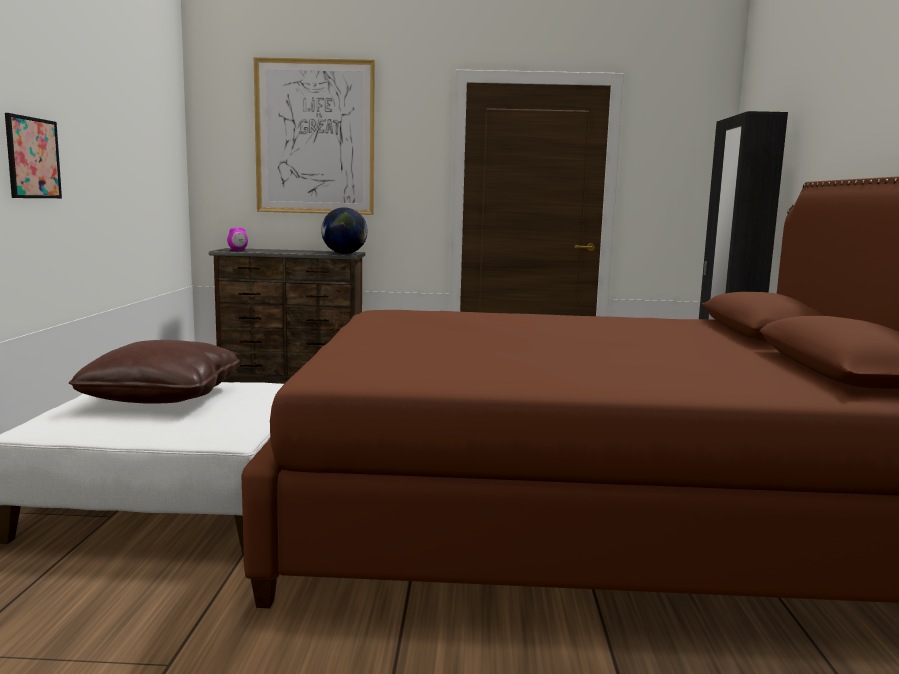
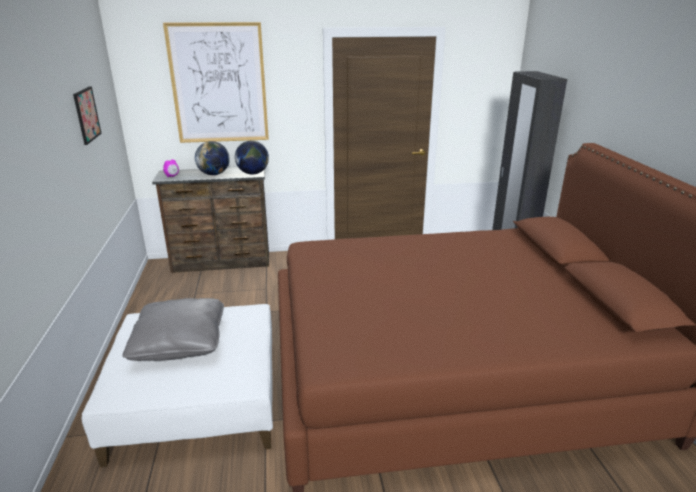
camera: 10 degrees left, 15 degrees up
(33, 158) = (42, 178): picture -> picture (86, 115)
(162, 396) = (180, 342): brown pillow -> grey pillow
(293, 251) = (214, 174): none -> globe

